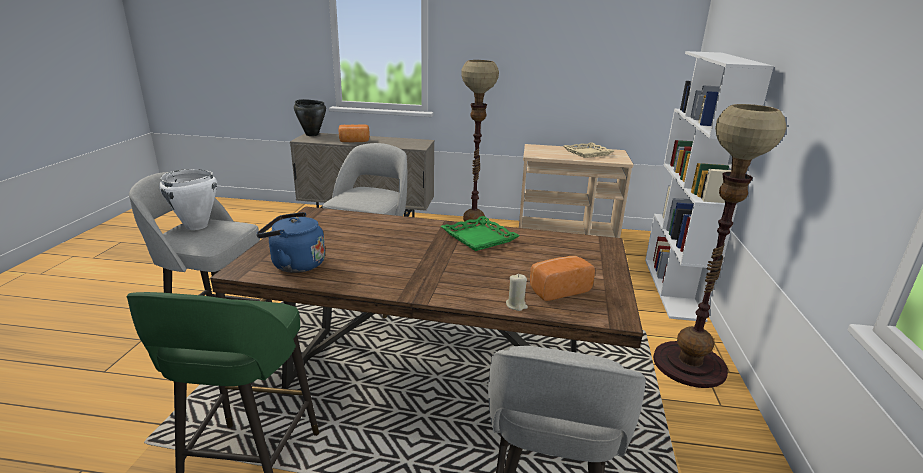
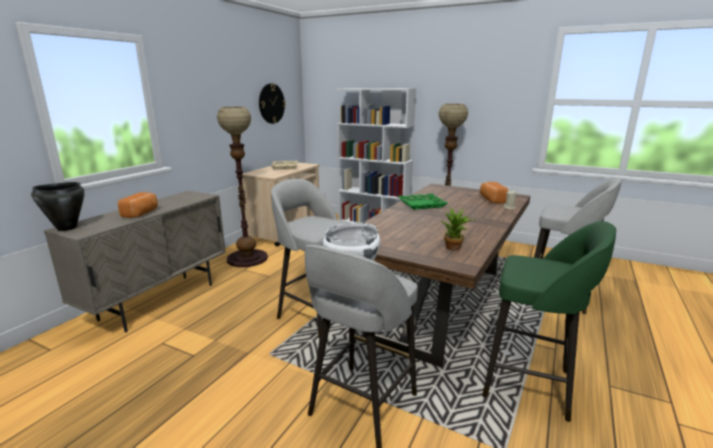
camera: 70 degrees left, 5 degrees down
(295, 264) = (454, 249): blue kettle -> potted plant
(613, 64) = (271, 103): none -> wall clock

